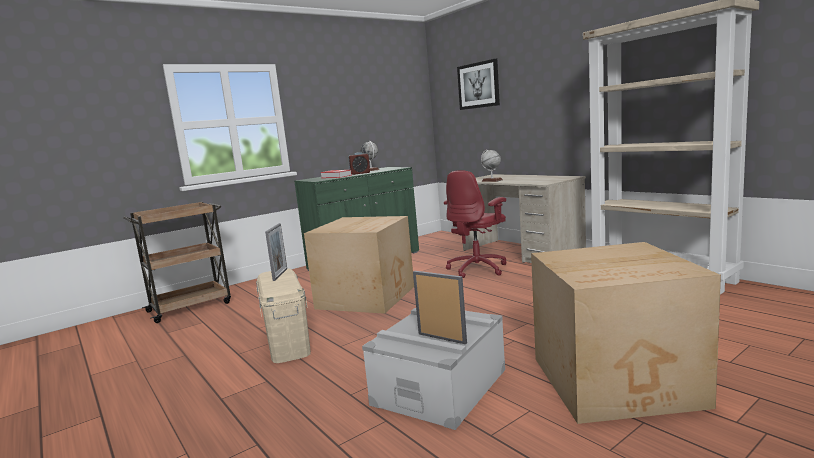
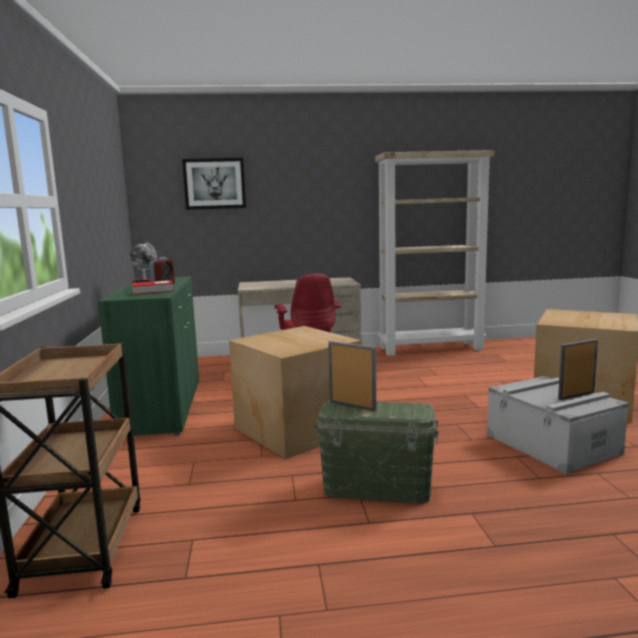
camera: 60 degrees left, 0 degrees up
(287, 343) = (376, 488): beige storage box -> green storage box
(492, 180) = (282, 286): globe -> none

